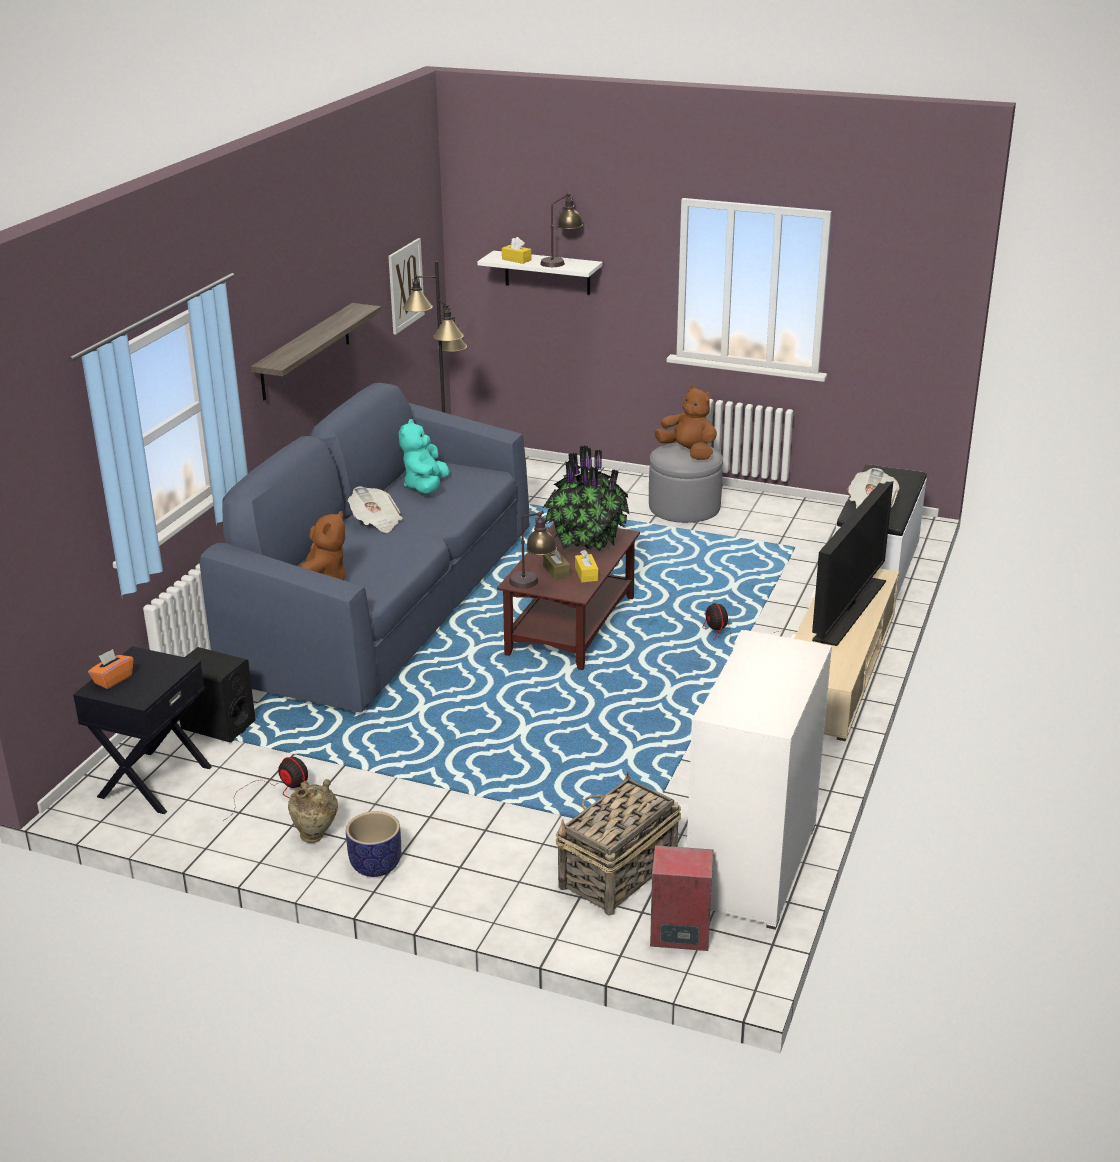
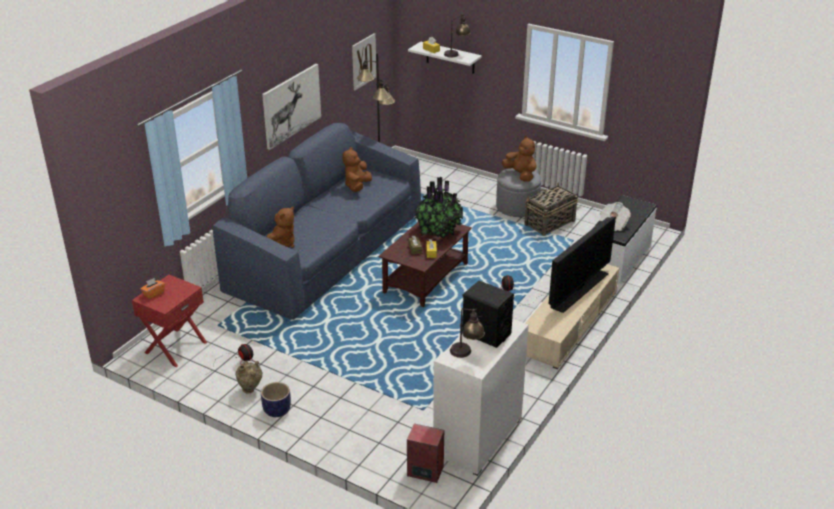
camera: 10 degrees right, 5 degrees up
(153, 781) = (175, 347): black nightstand -> red nightstand
(218, 725) = (216, 318): black speaker -> black speaker (486, 333)
(305, 351) = (291, 105): shelf -> picture
(376, 522) = (322, 207): newspaper -> none
(426, 487) = (357, 186): turquoise plush toy -> brown plush toy
(533, 584) = (399, 256): table lamp -> table lamp (466, 354)
(617, 874) = (402, 432): basket -> basket (549, 223)

